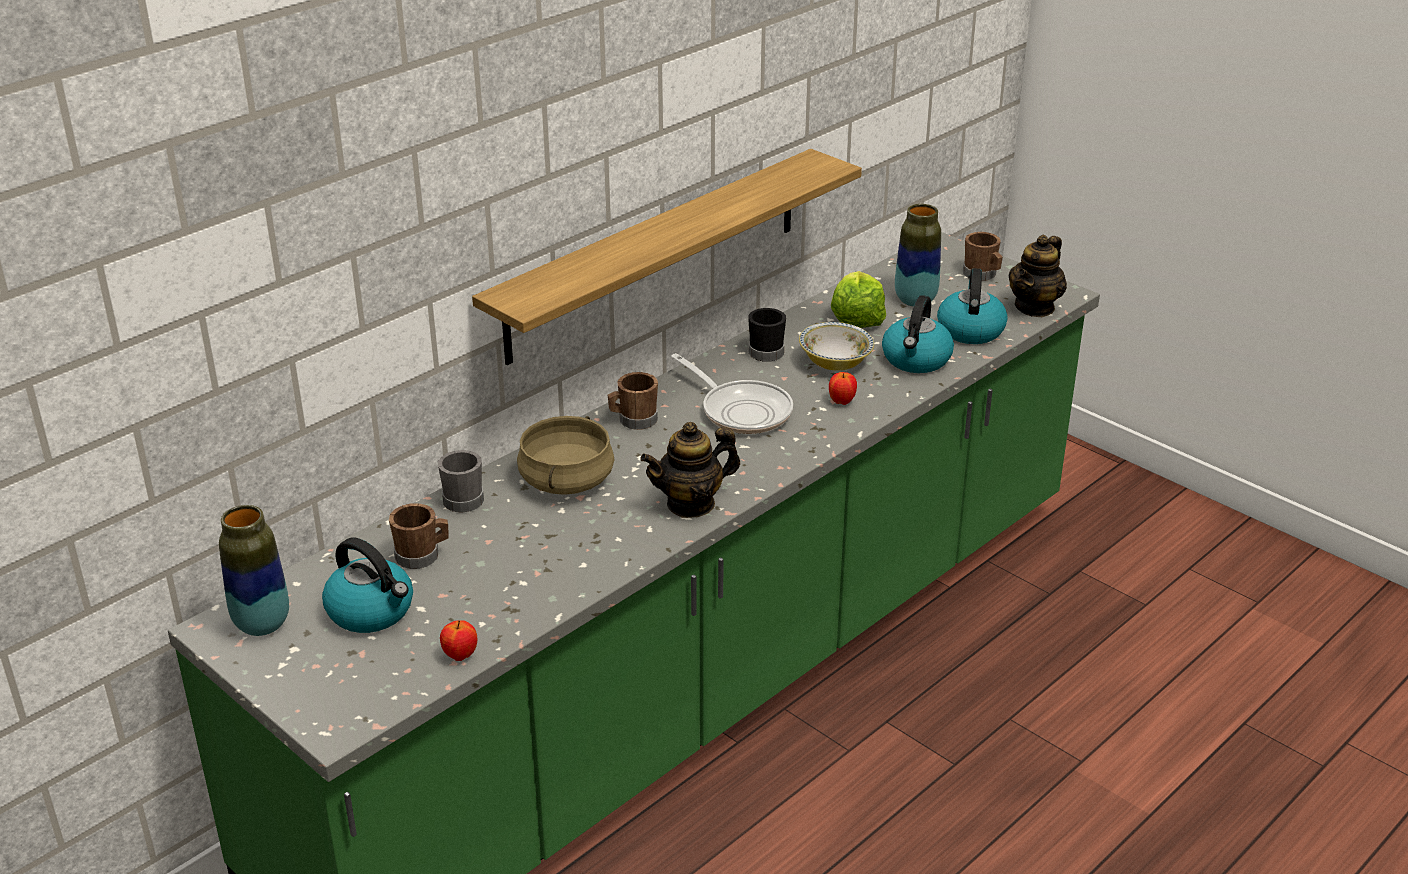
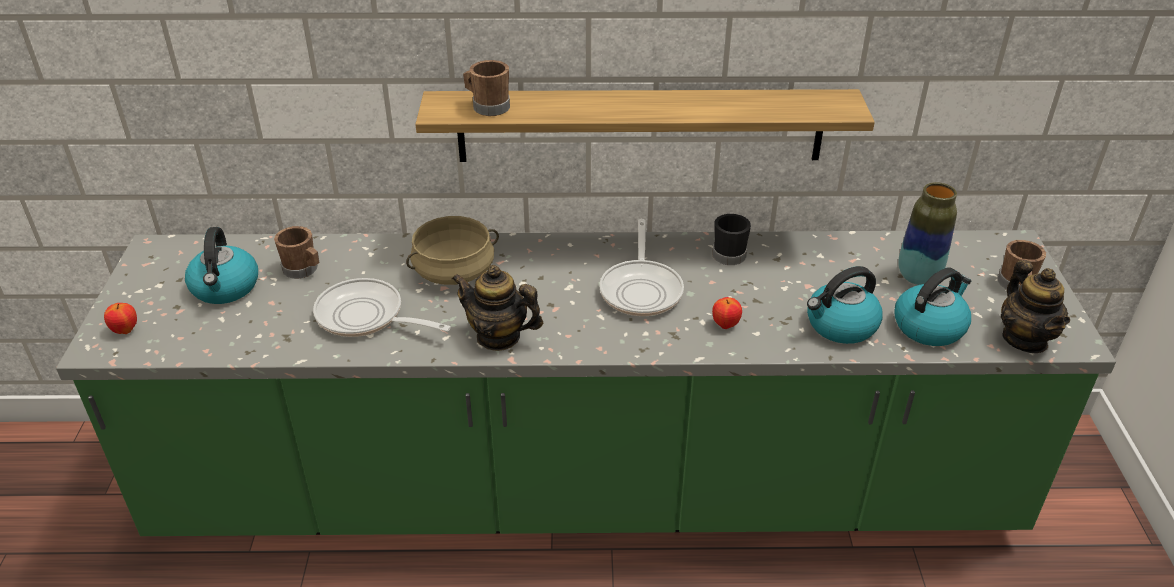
camera: 45 degrees right, 5 degrees up
(262, 624) = (171, 260): vase -> none
(460, 499) = (380, 246): grey mug -> none
(460, 656) = (215, 348): apple -> apple (125, 330)
(554, 554) = (366, 317): none -> frying pan
(633, 420) = (560, 254): brown mug -> brown mug (487, 106)
(835, 362) = (769, 291): bowl -> none
(857, 318) = (844, 265): lettuce -> none
(1035, 307) = (1025, 339): teapot -> teapot turned 90 degrees counterclockwise

